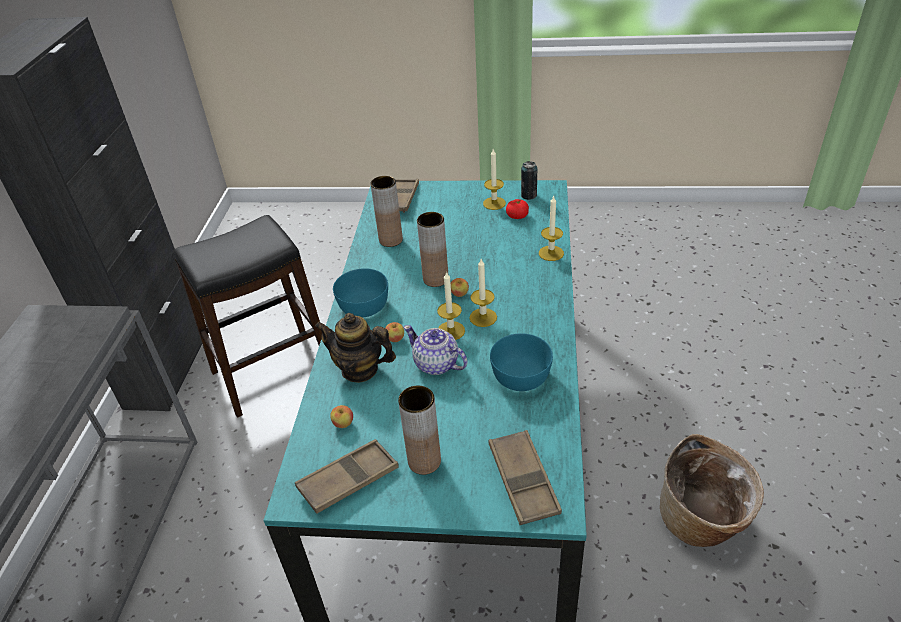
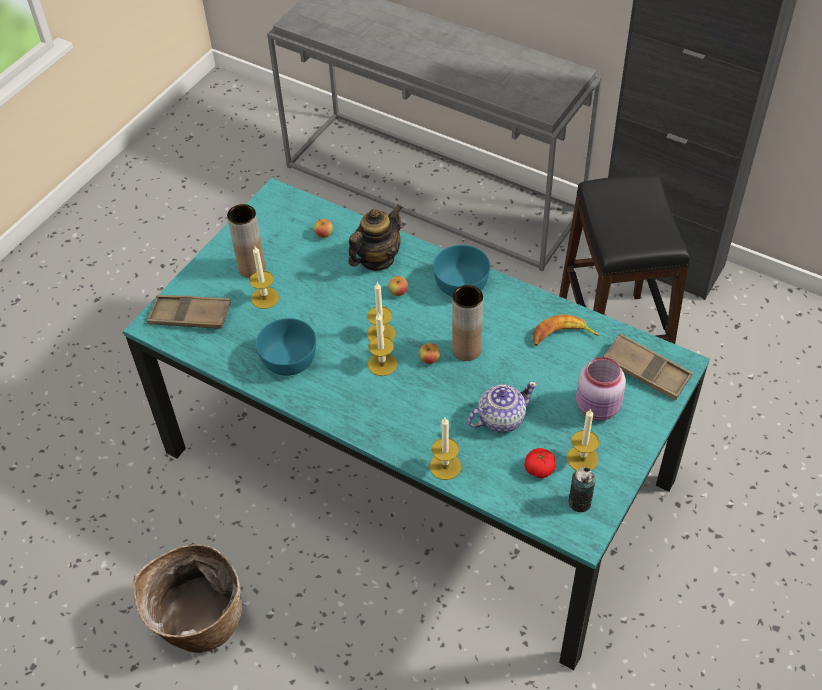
camera: 115 degrees right, 10 degrees up
(348, 480) = (269, 224): brown tray -> none
(390, 240) = (562, 336): brown vase -> banana
(436, 364) = (345, 309): teapot -> teapot (500, 418)
(447, 208) = (598, 408): none -> pink jar
(459, 429) = (265, 298): none -> candle

